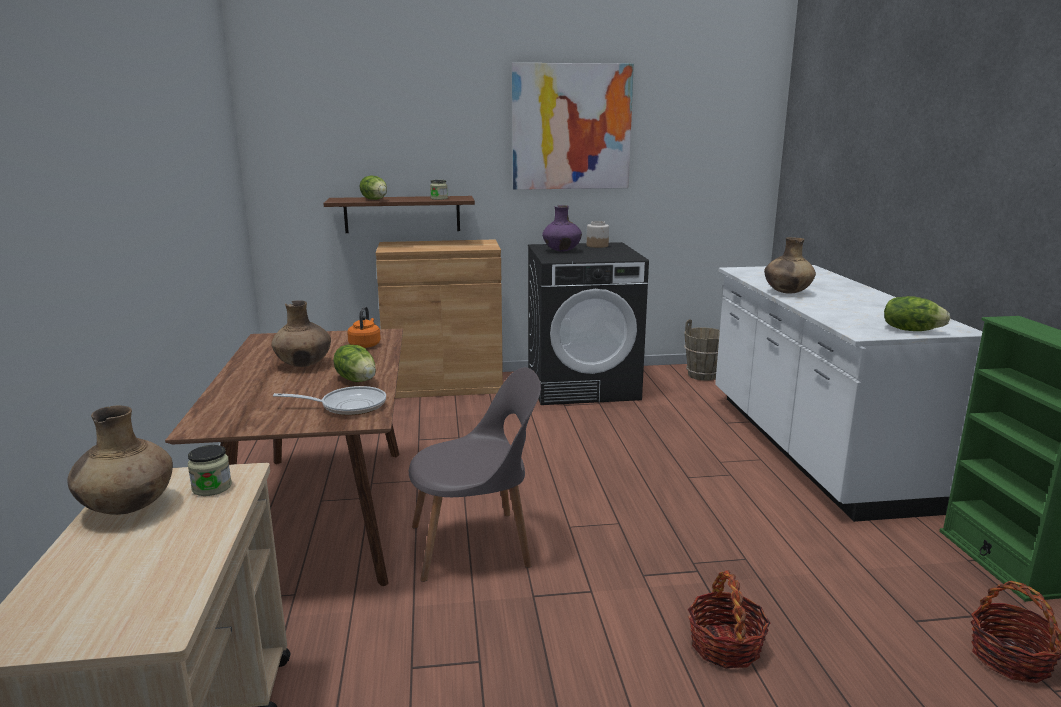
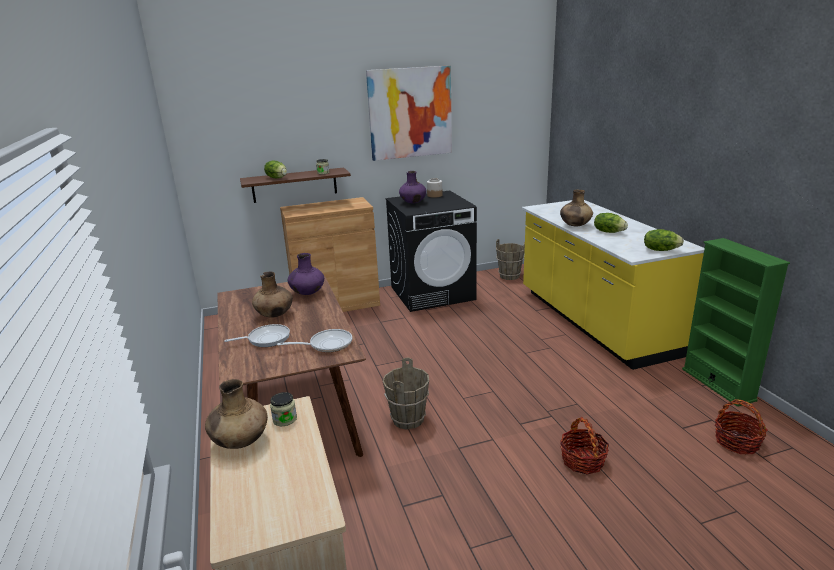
camera: 10 degrees left, 5 degrees up
(271, 390) = (266, 339): none -> frying pan
(357, 380) = (320, 323): lettuce -> lettuce (608, 232)
(365, 345) = (307, 293): orange kettle -> purple vase
(476, 545) = (408, 419): grey chair -> brown bucket
(811, 447) = (593, 322): white counter -> yellow counter

